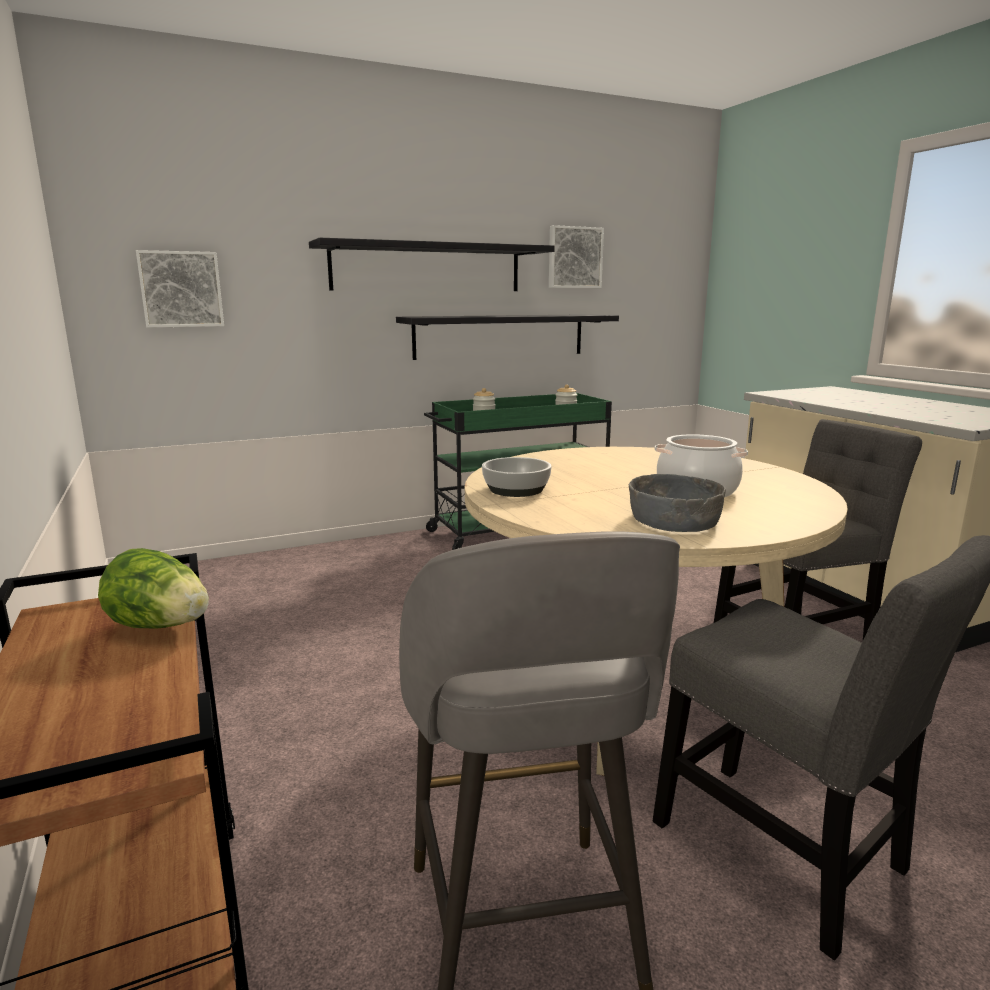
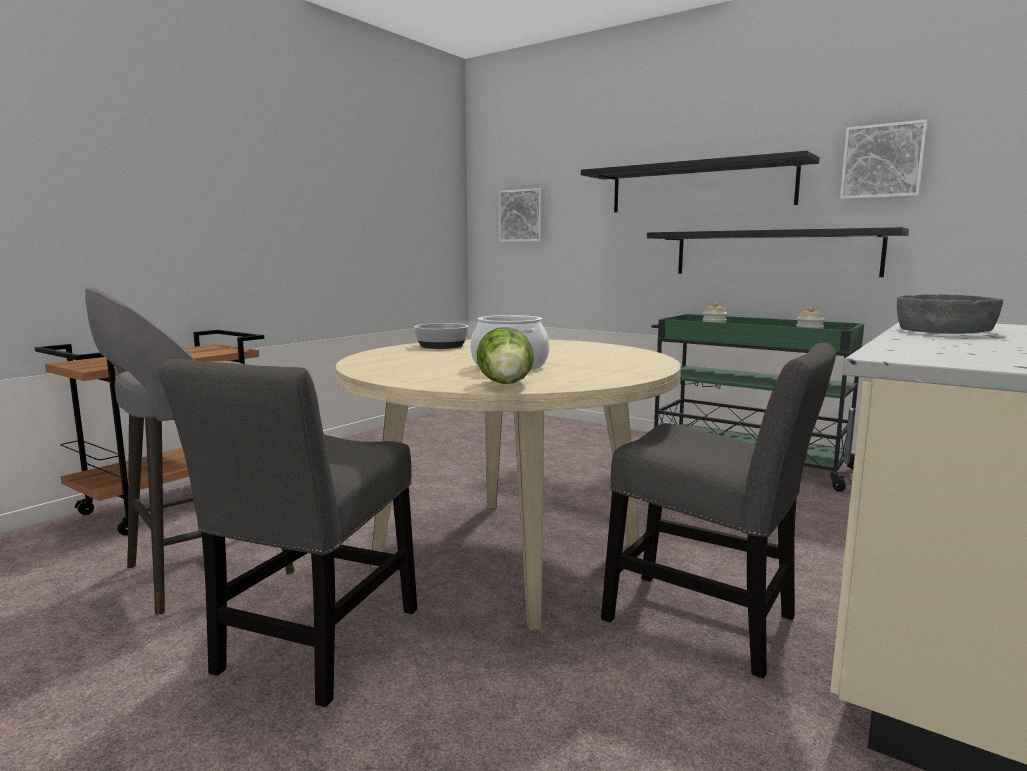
camera: 60 degrees right, 5 degrees down
(162, 626) = (206, 353): lettuce -> lettuce (507, 385)
(672, 519) = (410, 367): grey bowl -> grey bowl (943, 330)

